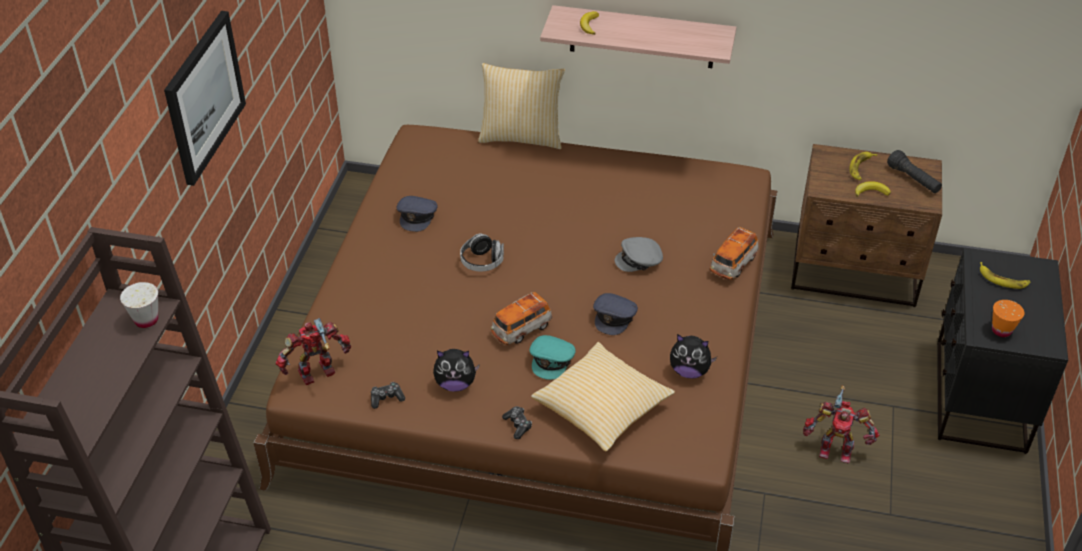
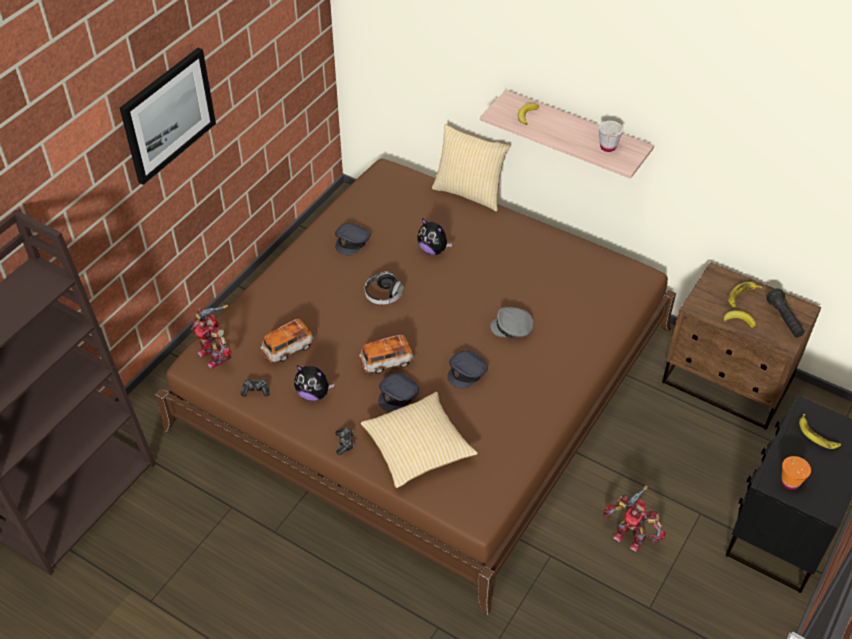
camera: 20 degrees right, 5 degrees up
(146, 320) = (43, 291): white cup -> white cup (608, 147)
(318, 374) = (214, 355): toy robot -> toy robot turned 120 degrees counterclockwise
(552, 360) = (398, 395): turquoise cap -> grey cap
(689, 371) = (505, 437): plush toy -> plush toy (433, 250)
(733, 264) = (590, 353): toy car -> toy car (288, 349)

